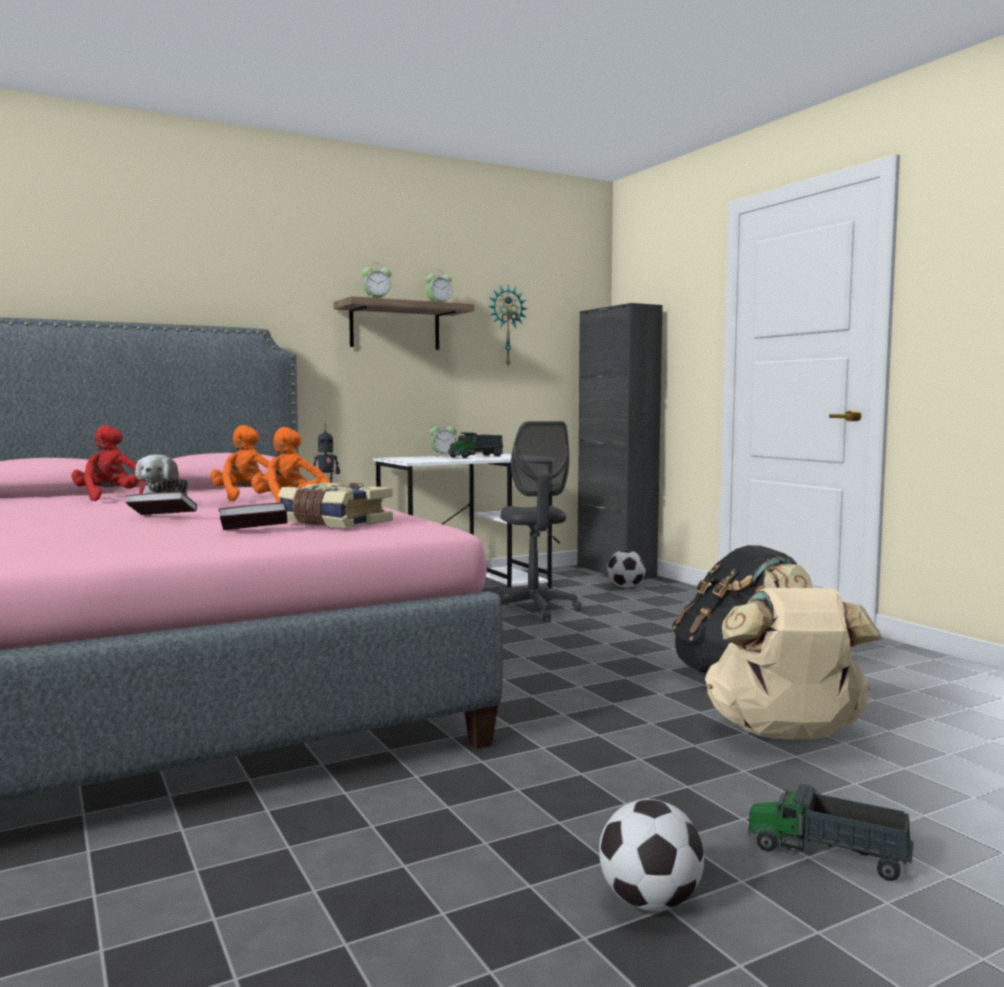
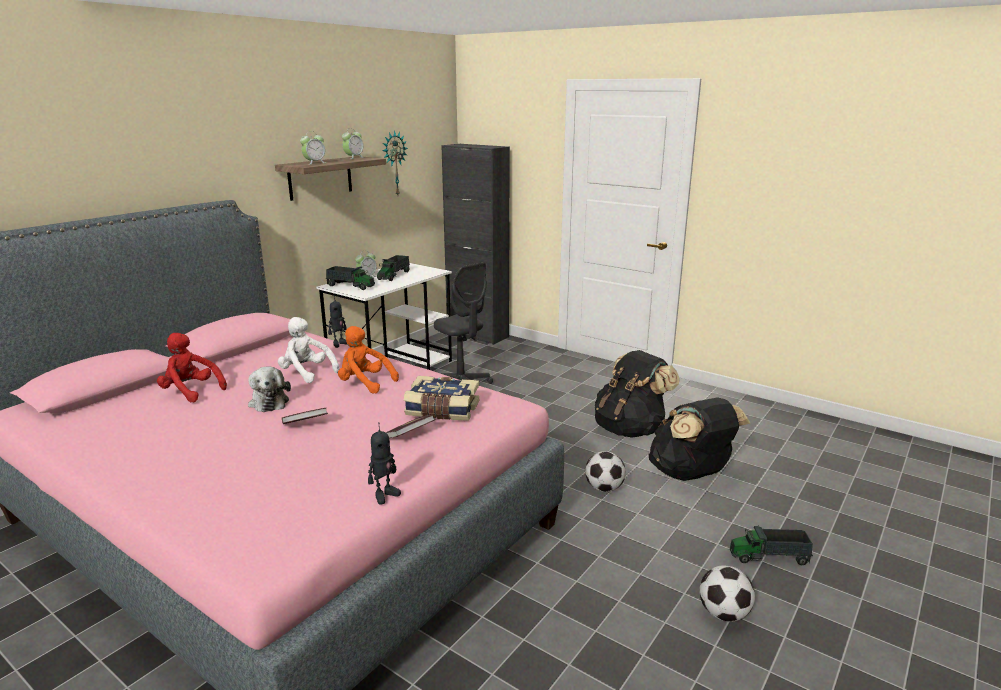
camera: 25 degrees left, 15 degrees up
(123, 553) = (384, 495): none -> toy robot
(247, 499) = (307, 373): orange plush toy -> white plush toy
(410, 458) = (350, 286): none -> toy truck
(626, 587) = (498, 351): football -> football (604, 488)
(786, 735) = (690, 474): beige backpack -> black backpack

